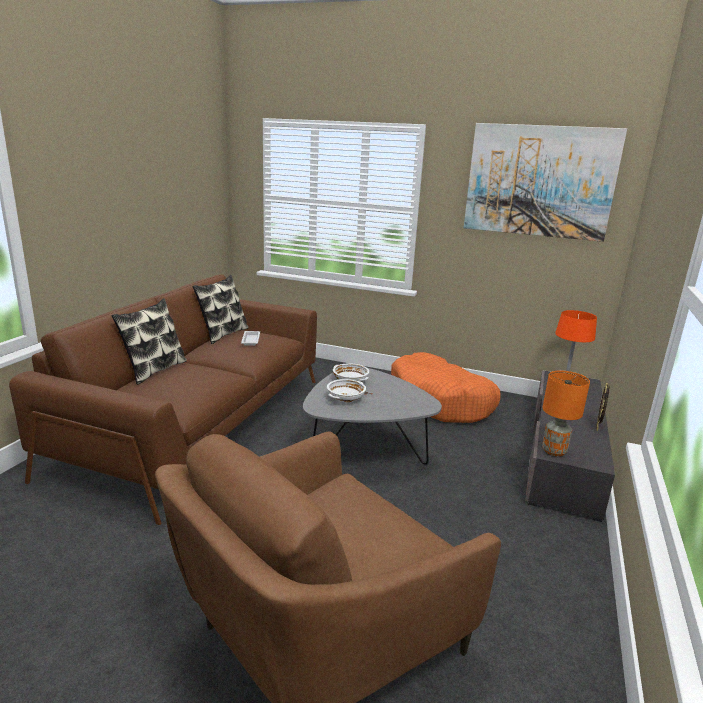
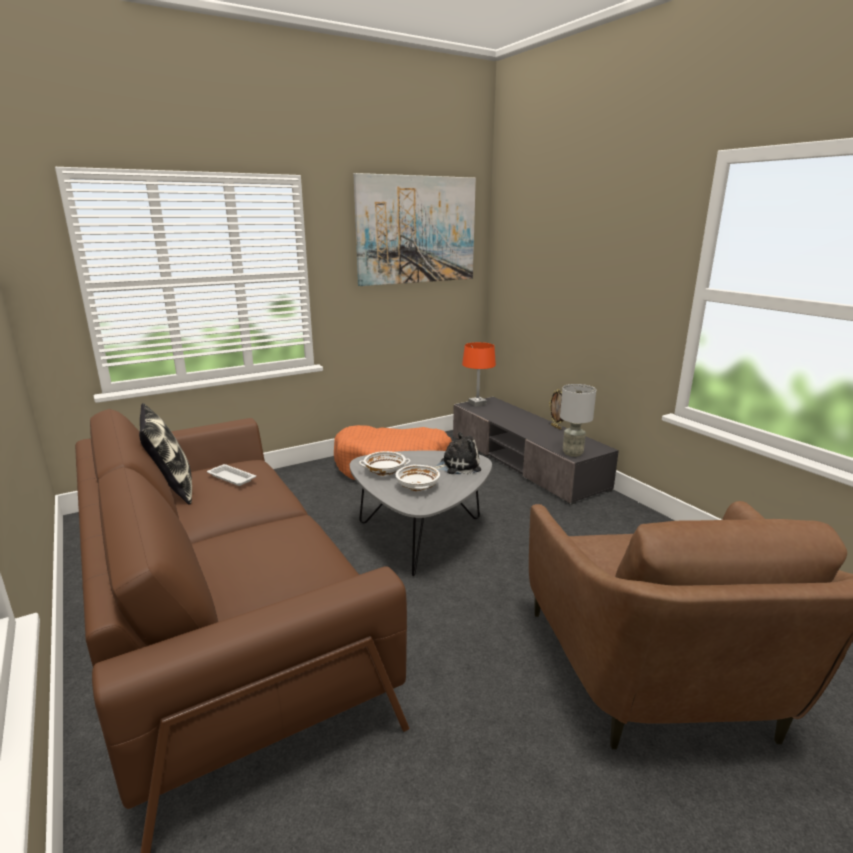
camera: 50 degrees left, 0 degrees up
(154, 370) = (203, 566): pillow -> none
(403, 401) = (457, 466): none -> plush toy
(553, 451) = (572, 453): orange table lamp -> grey table lamp

